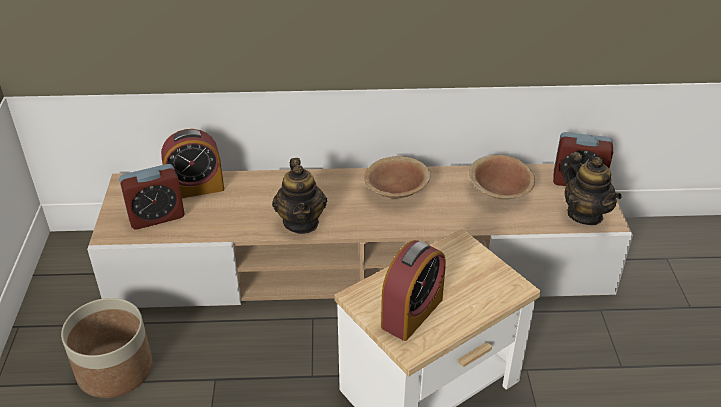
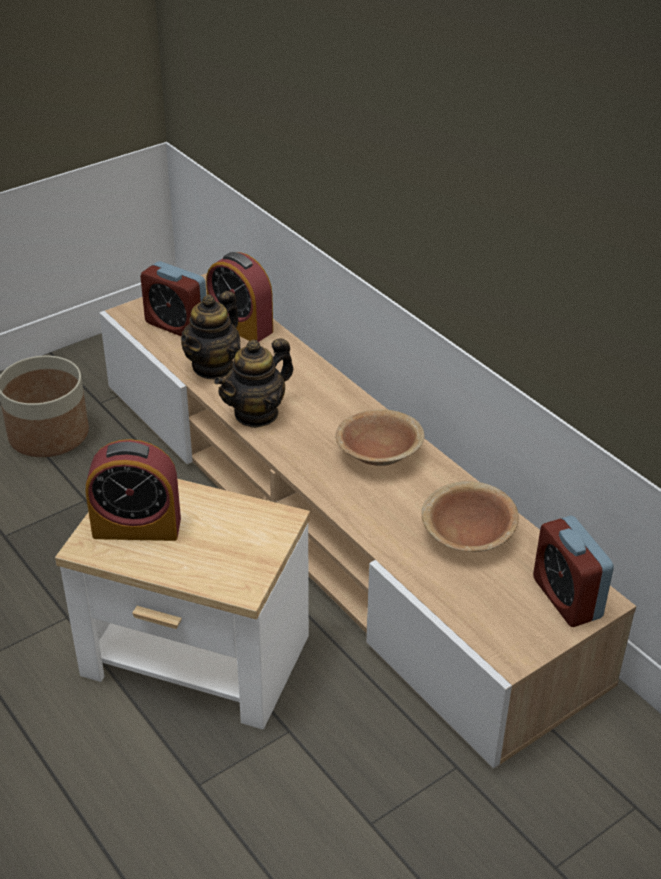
camera: 55 degrees right, 0 degrees up
(585, 214) = (501, 628): teapot -> teapot (213, 367)

